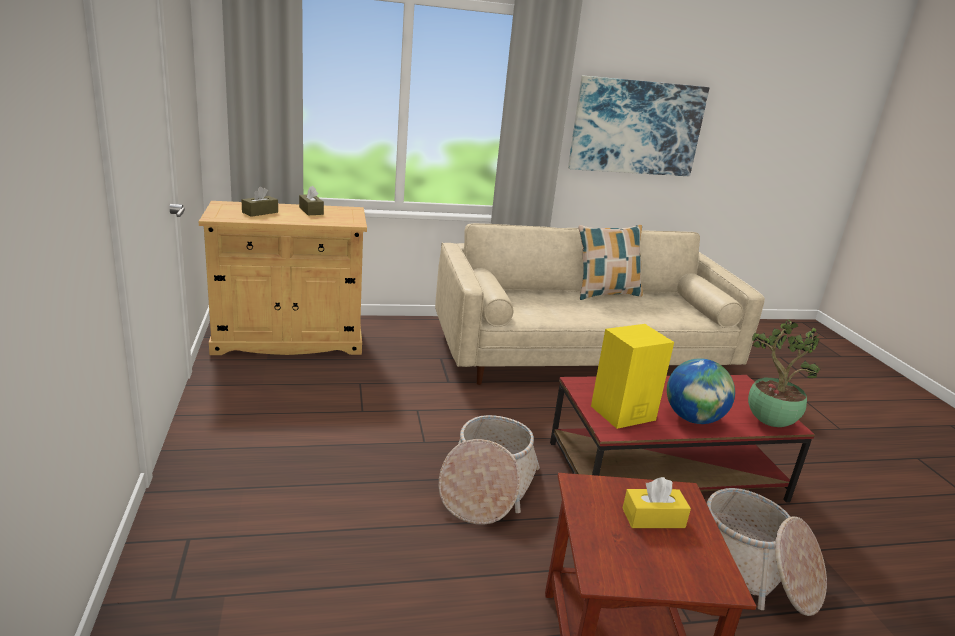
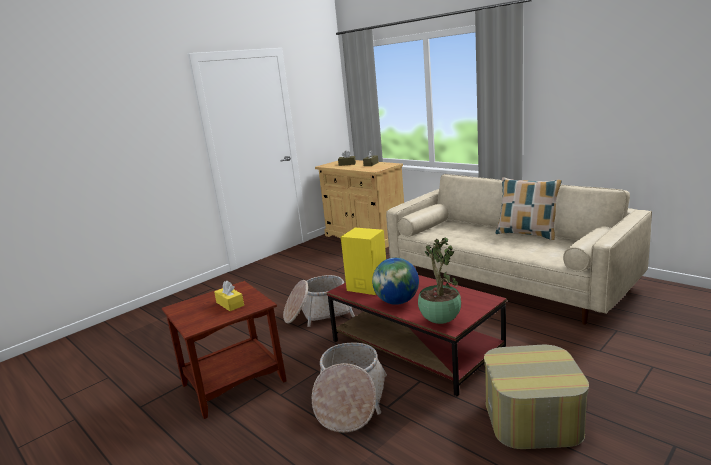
camera: 60 degrees right, 5 degrees down
(636, 127) = (592, 98): picture -> none
(851, 487) = (533, 417): none -> ottoman

